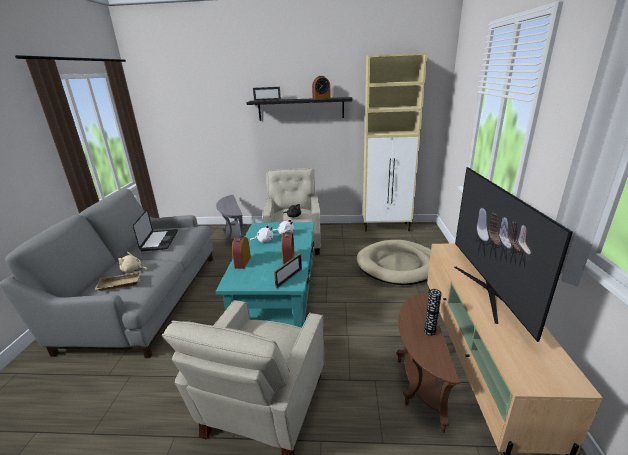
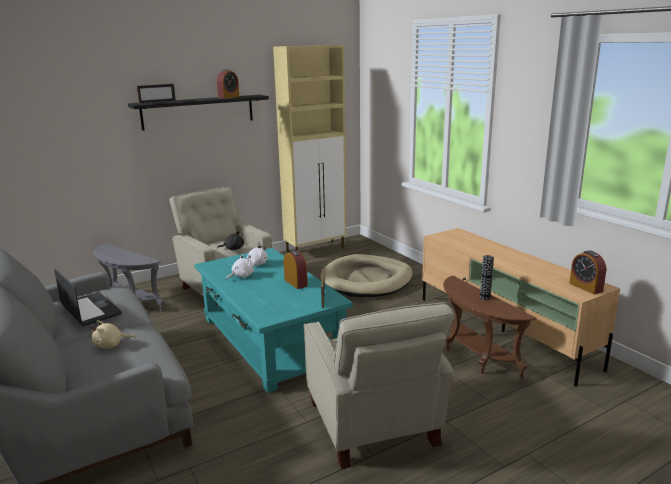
camera: 35 degrees left, 5 degrees down
(119, 285) = (119, 361): beige tray -> none
(242, 262) = (249, 299): alarm clock -> alarm clock (585, 287)
(488, 291) = (504, 256): television -> none

